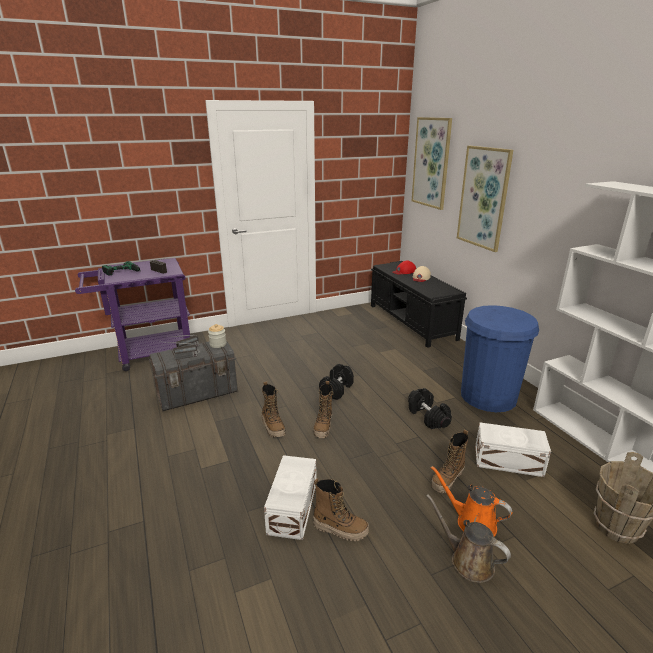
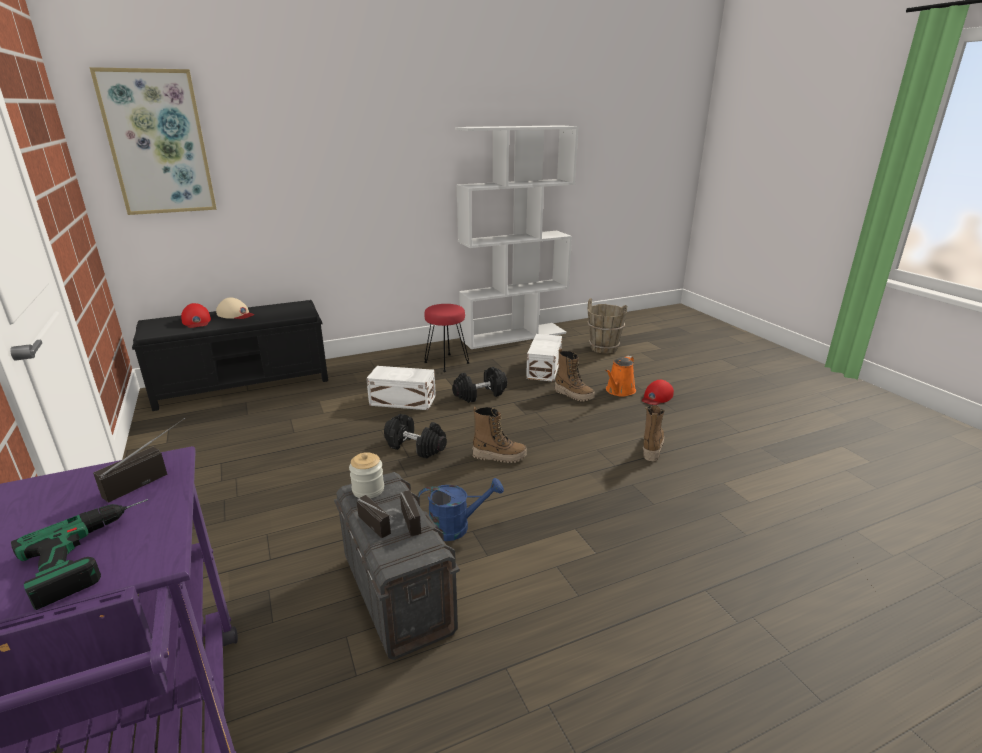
camera: 90 degrees left, 0 degrees up
(244, 410) = (456, 527): none -> blue watering can
(273, 427) = (500, 495): boot -> none
(291, 509) = (638, 475): white storage box -> white storage box (403, 401)
(468, 561) = (656, 397): brown watering can -> red cap
(484, 198) = (297, 174): picture -> none
(488, 396) = (446, 363): blue trash can -> red stool

